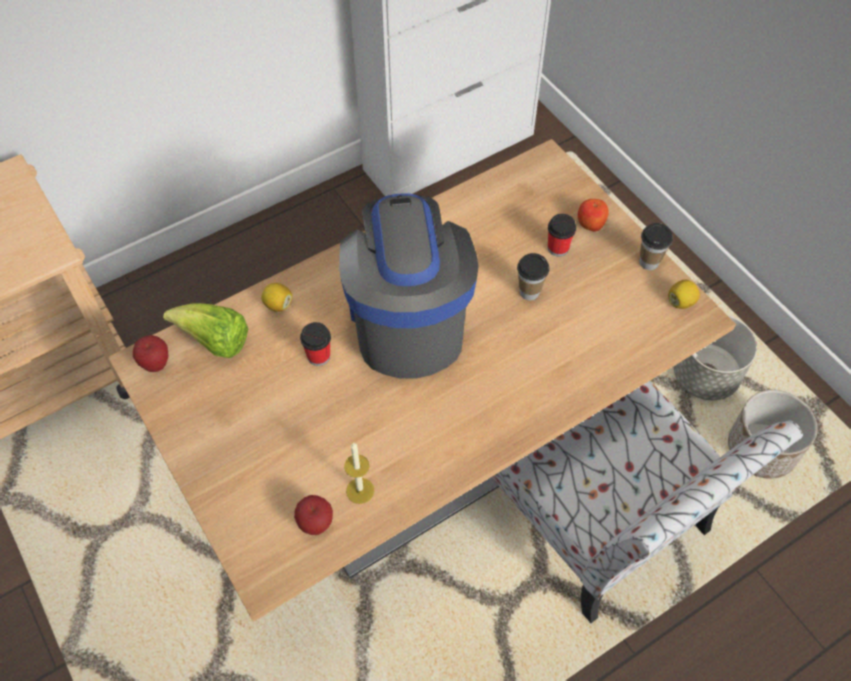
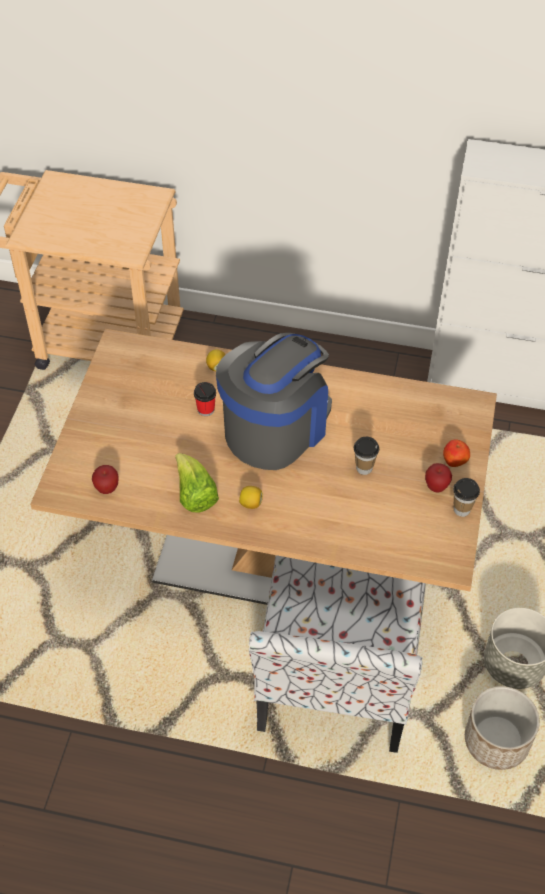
camera: 45 degrees right, 5 degrees down
(156, 364) = (122, 350): apple -> apple (436, 487)
(215, 342) = (163, 361): lettuce -> lettuce (194, 495)
(360, 490) = (146, 491): candle -> none
(558, 248) = (414, 458): cup -> none
(681, 302) = (451, 547): lemon -> lemon (251, 503)

